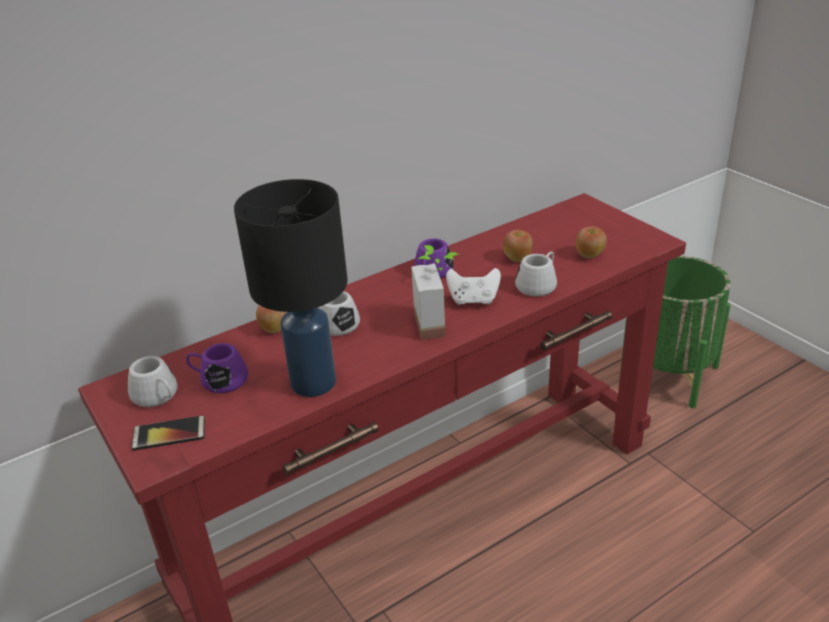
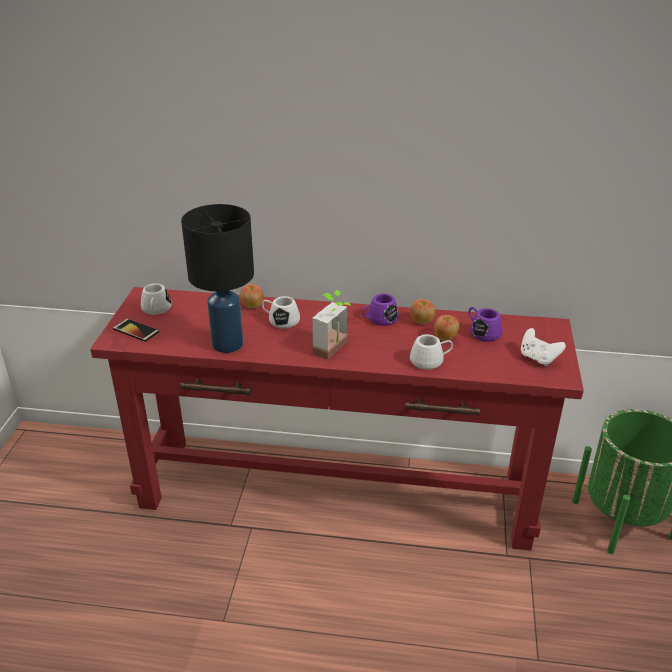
camera: 40 degrees right, 0 degrees up
(219, 380) = (190, 317): purple mug -> purple mug (482, 332)
(473, 300) = (376, 348): white game controller -> white game controller (538, 358)
(590, 255) = (496, 361): apple -> apple (422, 321)

